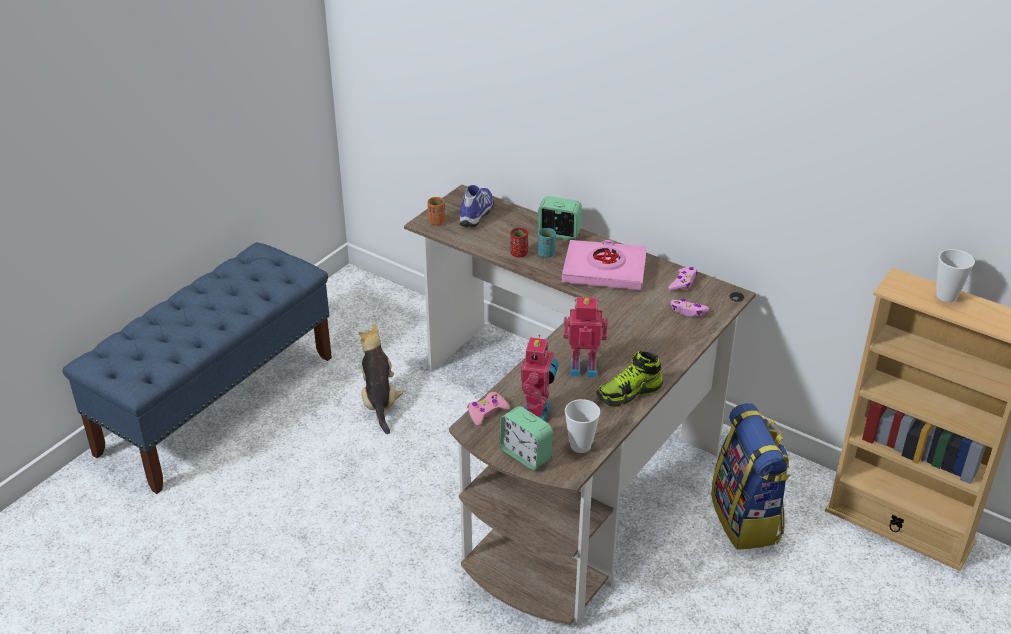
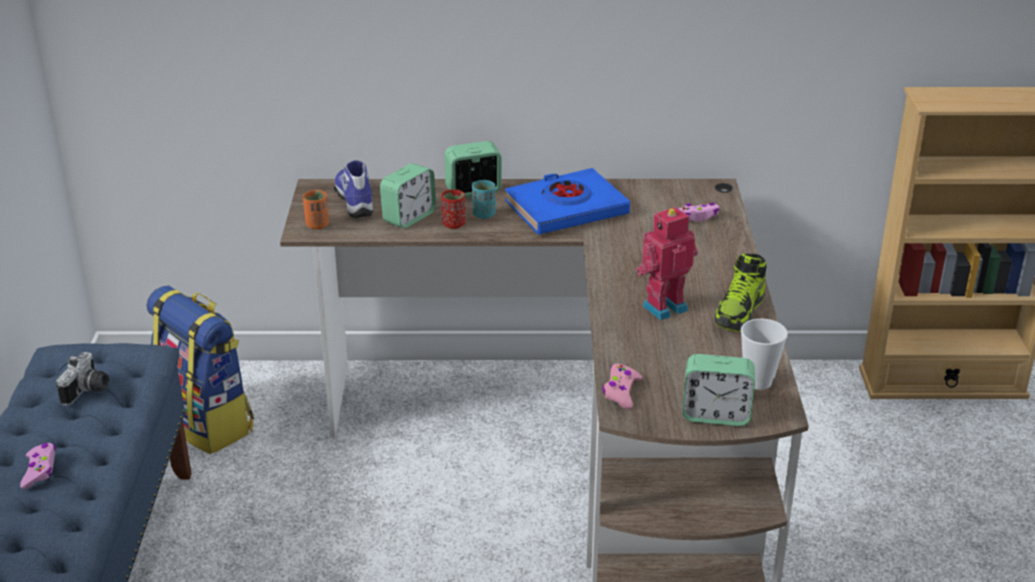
camera: 35 degrees left, 5 degrees down
(250, 280) = (88, 391): none -> camera
(379, 401) = (305, 496): plush toy -> none
(497, 238) = (409, 217): none -> alarm clock
(538, 412) = (674, 369): toy robot -> none
(604, 270) = (566, 209): pink book -> blue book
(683, 283) = (658, 193): pink game controller -> pink game controller (40, 470)
(746, 518) = (812, 438): backpack -> backpack (207, 422)
(946, 296) = (980, 94): cup -> none

